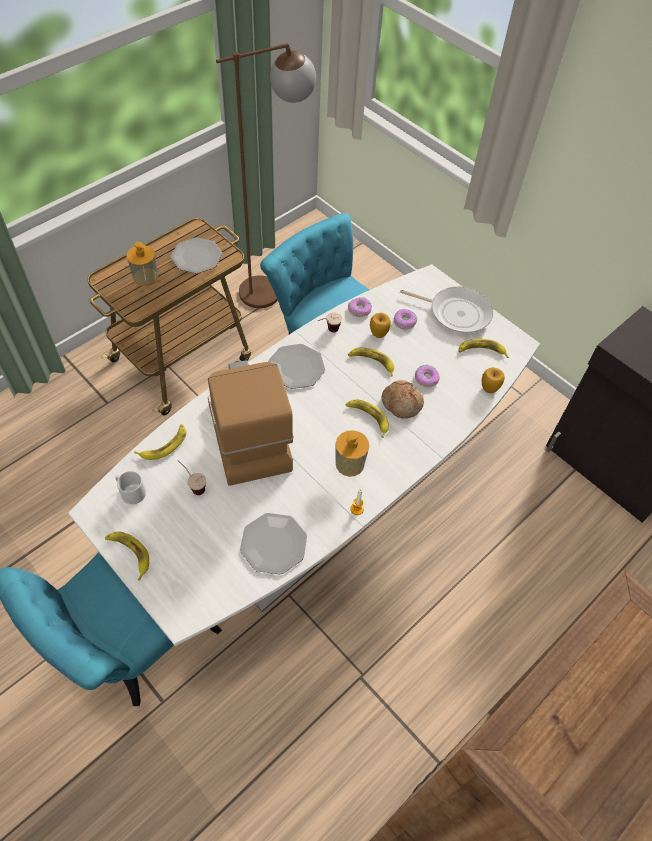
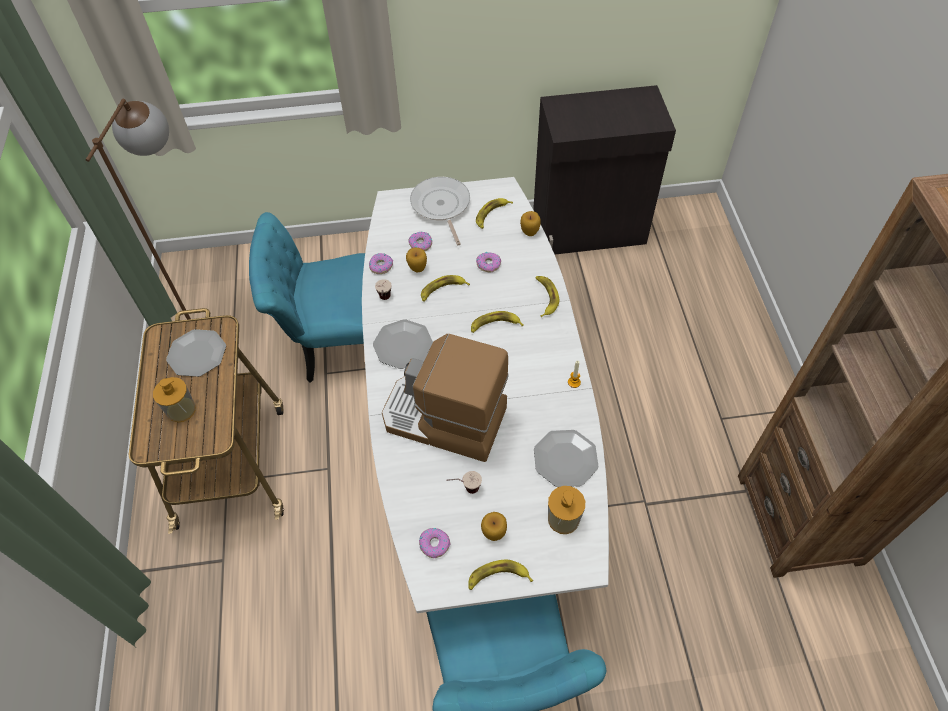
camera: 50 degrees left, 0 degrees up
(131, 492) = (434, 544): grey mug -> donut
(164, 445) = (404, 491): banana -> banana (545, 297)
(167, 528) = (494, 533): none -> apple
(349, 464) = (529, 363): soap dispenser -> soap dispenser (563, 519)
(402, 403) = (499, 294): bread -> none
(456, 312) = (441, 206): frying pan -> frying pan turned 75 degrees counterclockwise

